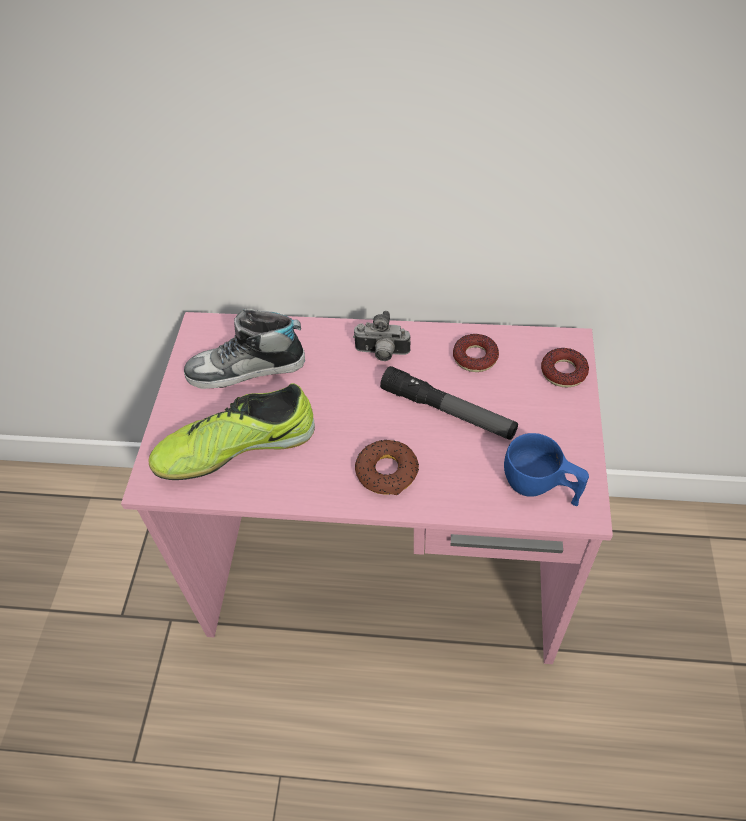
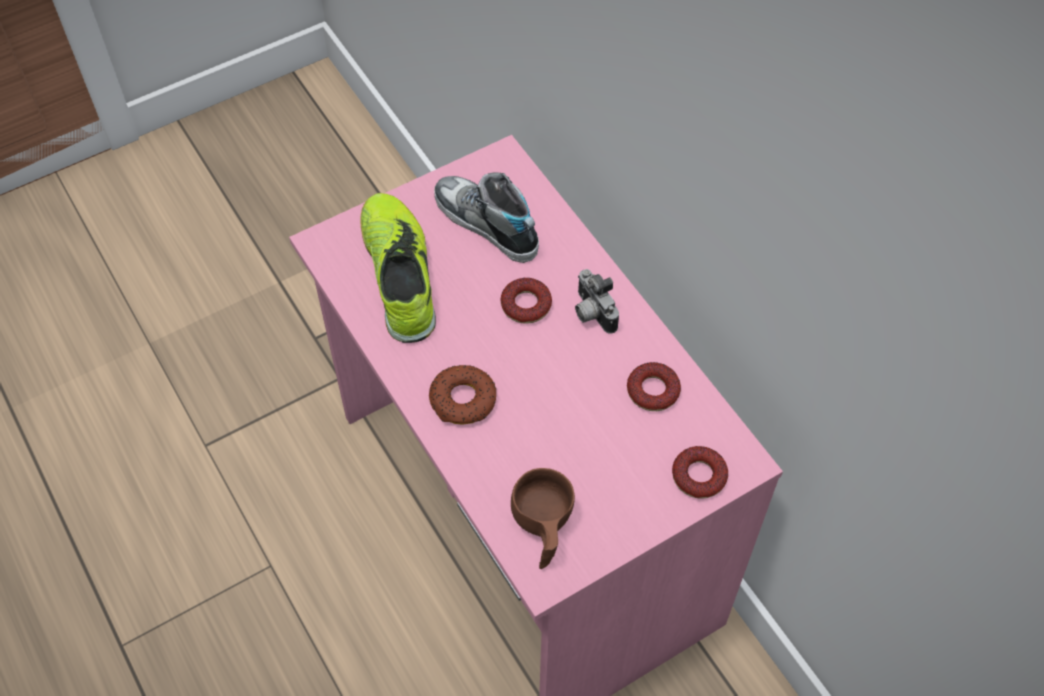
camera: 50 degrees right, 5 degrees up
(236, 447) = (400, 274): shoe -> shoe turned 45 degrees clockwise
(339, 386) = (526, 305): none -> donut
(448, 411) = (568, 406): flashlight -> none
(540, 487) = (541, 529): blue cup -> brown cup

